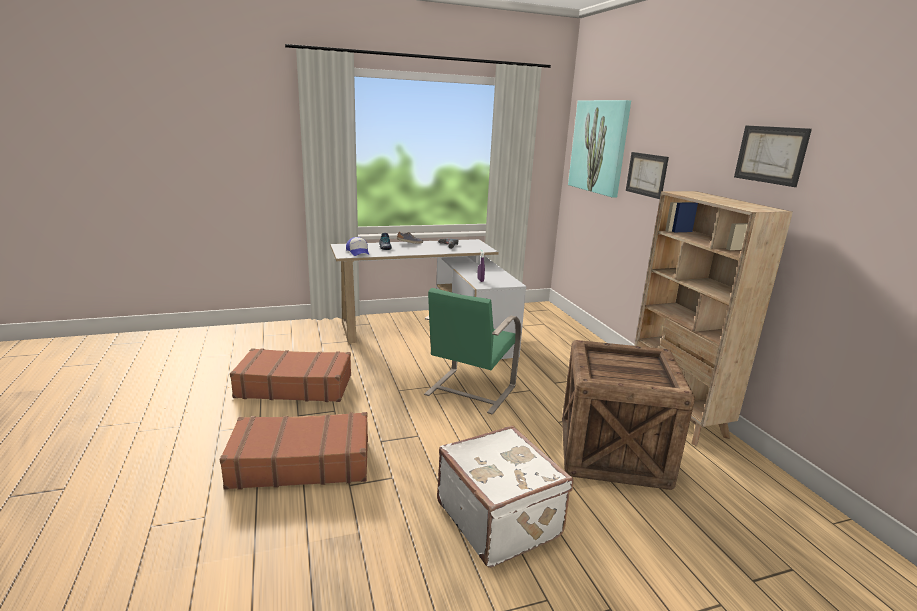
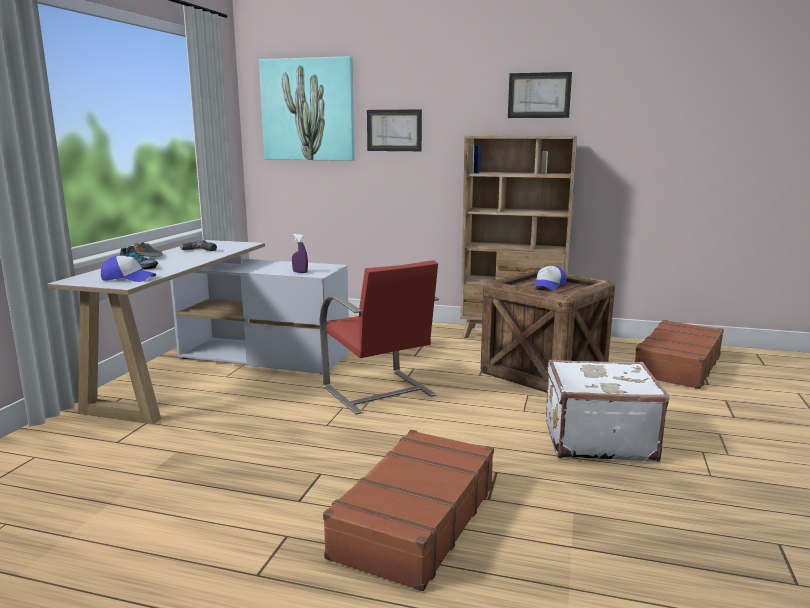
camera: 55 degrees left, 5 degrees down
(294, 386) = (214, 487): brown suitcase -> brown suitcase (677, 365)
(469, 391) = (379, 392): green chair -> red chair
(630, 368) = (549, 285): none -> cap

